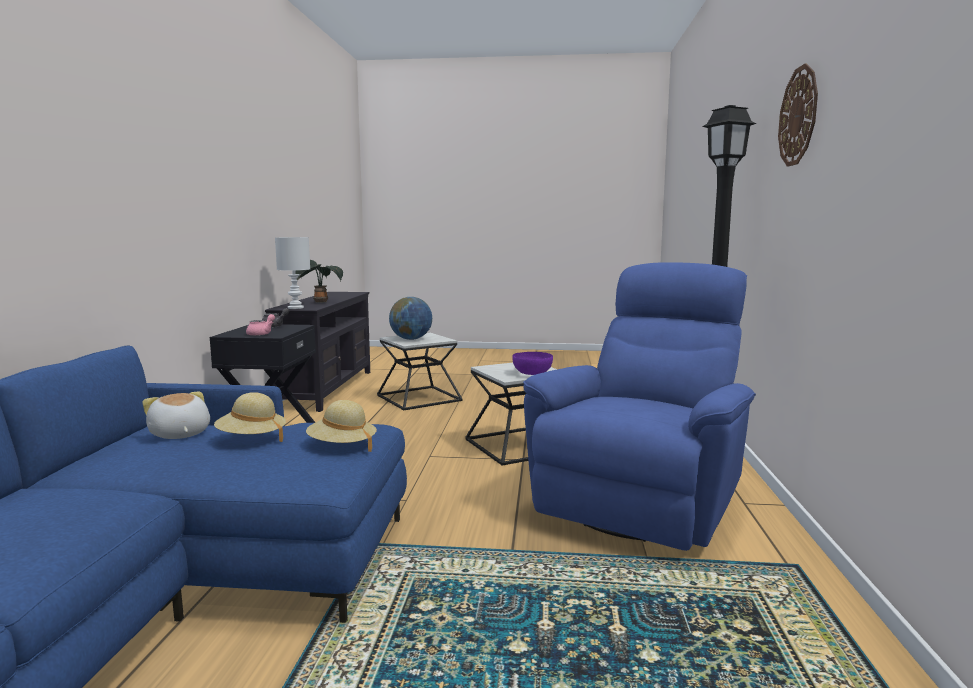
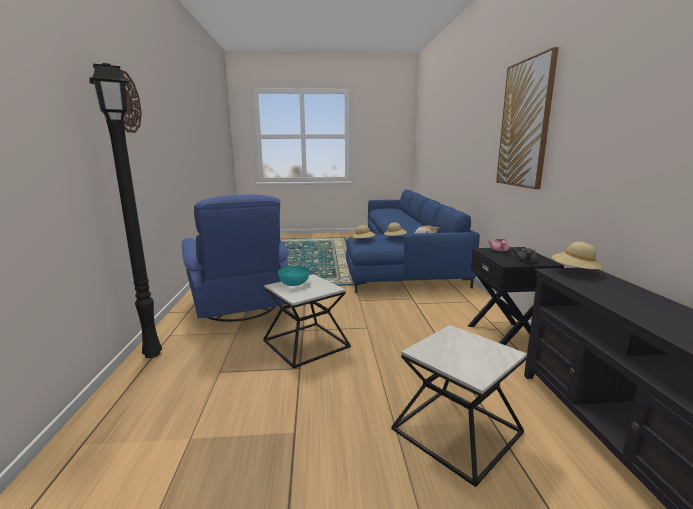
camera: 170 degrees right, 5 degrees up
(155, 159) = (525, 124): none -> picture
(295, 308) = (574, 272): white table lamp -> beige hat
(319, 302) = (609, 293): potted plant -> none
(411, 339) = (469, 347): globe -> none
(532, 373) = (294, 283): purple bowl -> turquoise bowl
(643, 500) = (240, 309): blue armchair -> blue armchair turned 45 degrees counterclockwise

